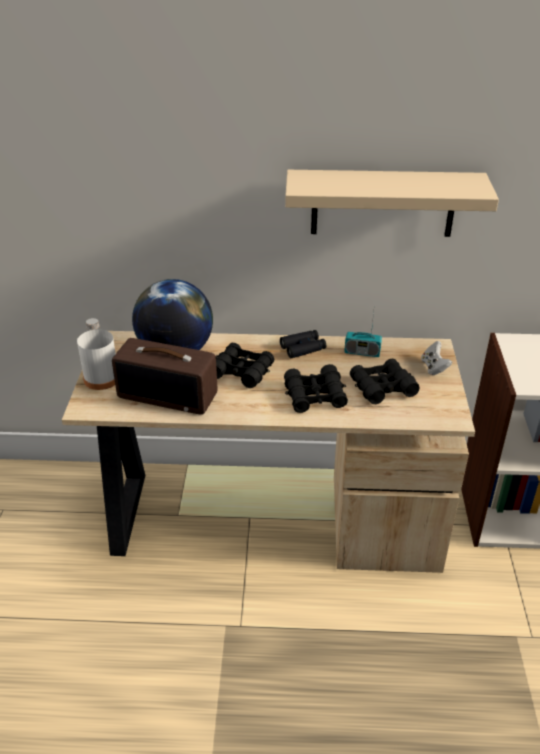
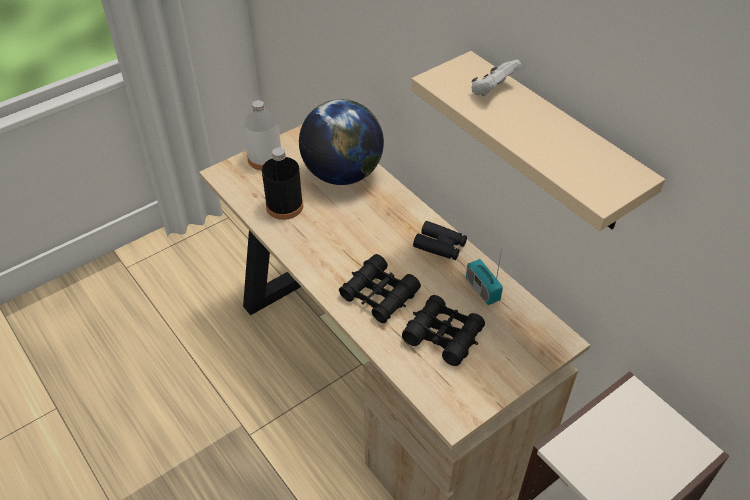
camera: 50 degrees right, 10 degrees up
(169, 395) = (284, 206): radio -> black bottle
(241, 371) = (361, 228): black binoculars -> none
(434, 367) = (521, 357): white game controller -> white game controller (492, 90)

